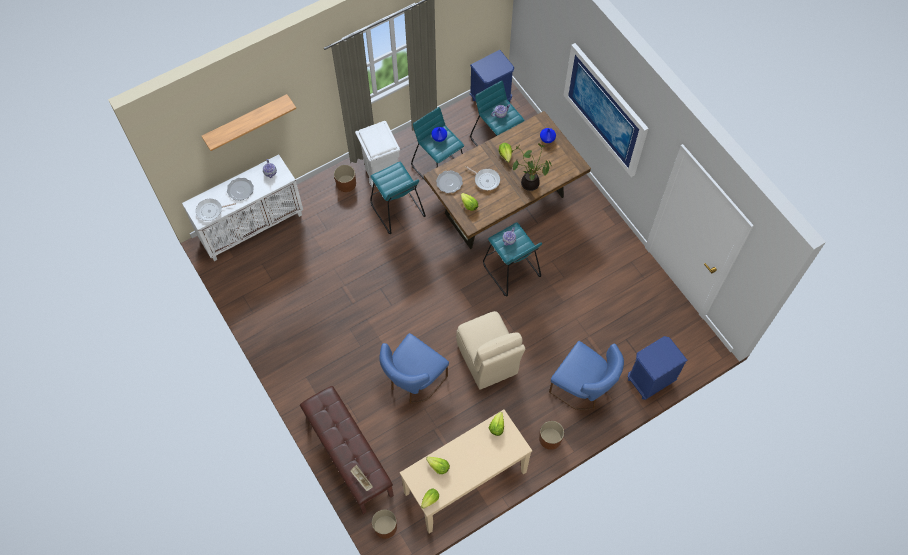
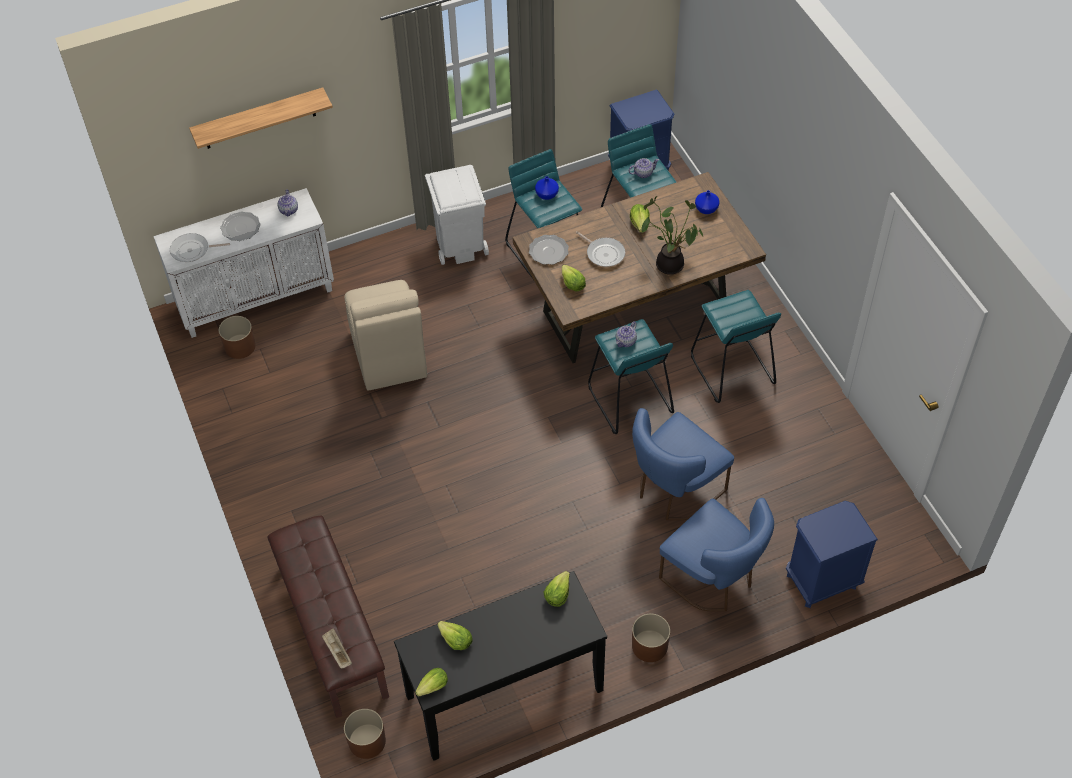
camera: 10 degrees right, 10 degrees down
(346, 183) = (405, 256): brown planter -> brown planter (240, 346)
(397, 210) = (473, 299): turquoise stool -> turquoise stool (731, 370)
(413, 381) = (452, 537): blue chair -> blue chair (674, 491)
(465, 483) = (505, 693): beige console table -> black console table
(487, 360) = (571, 520): beige chair -> beige chair (389, 356)
(605, 109) = (792, 161): picture -> none

